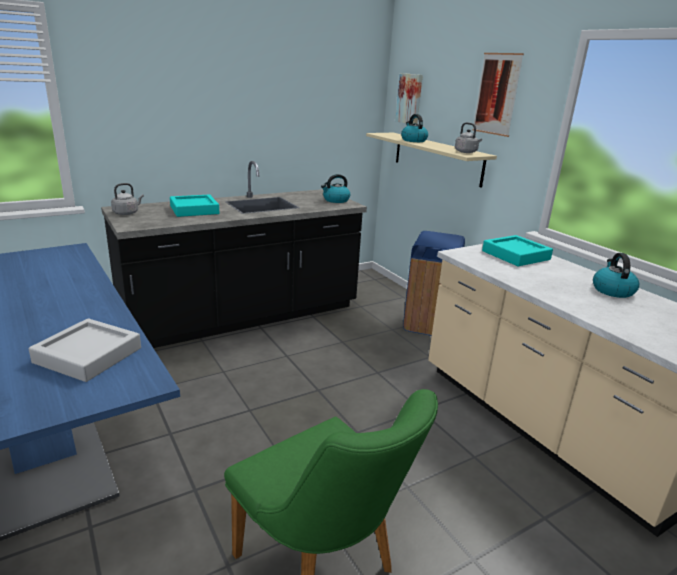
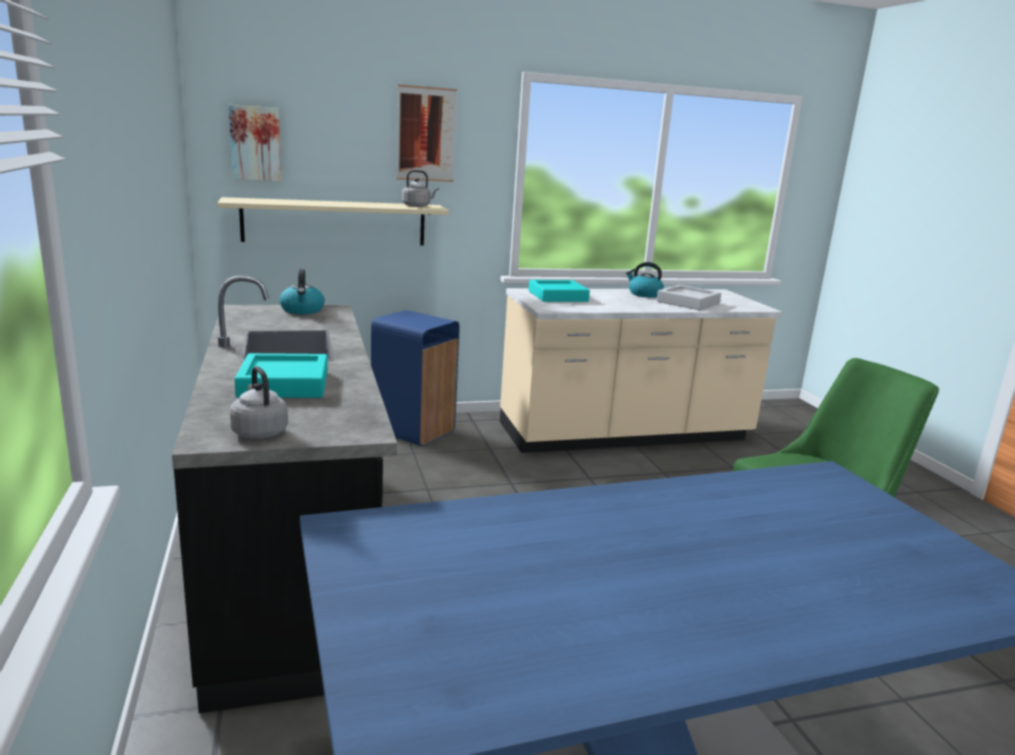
camera: 75 degrees left, 5 degrees down
(88, 355) = (785, 502): grey tray -> grey tray (688, 302)
(413, 140) = (314, 203): kettle -> none

